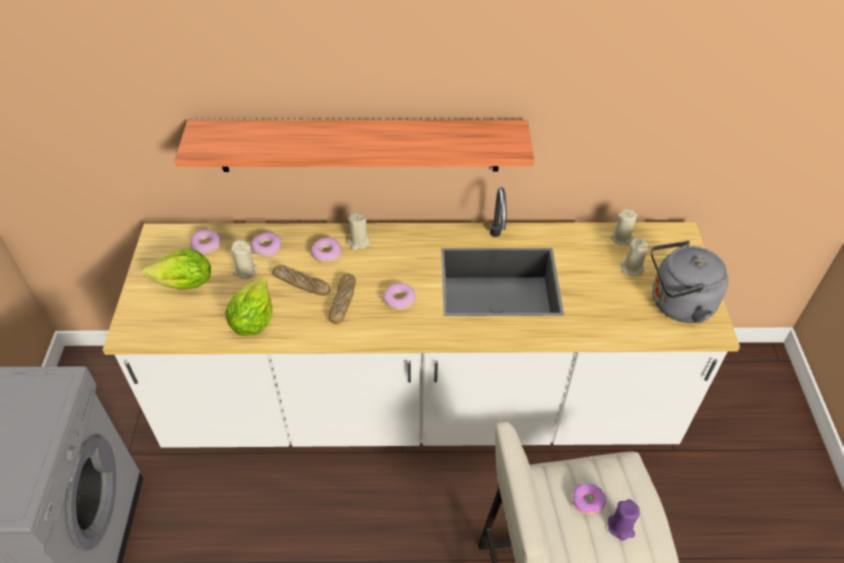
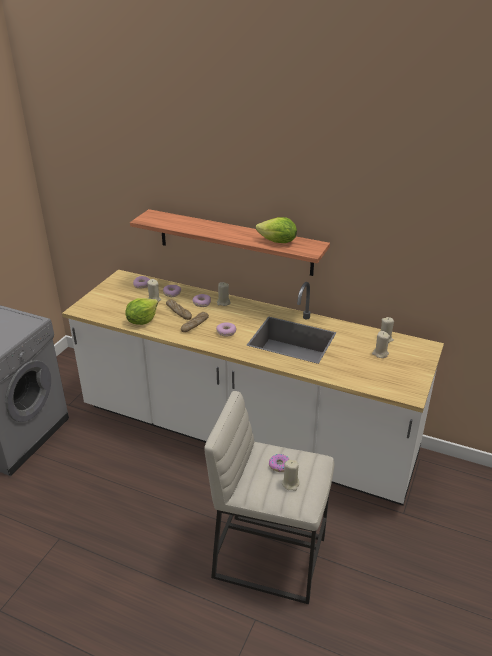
camera: 25 degrees right, 15 degrees down
(185, 284) = (120, 298): lettuce -> lettuce (278, 242)
(621, 527) = (290, 483): purple candle -> beige candle
(677, 304) = (396, 377): grey kettle -> none

